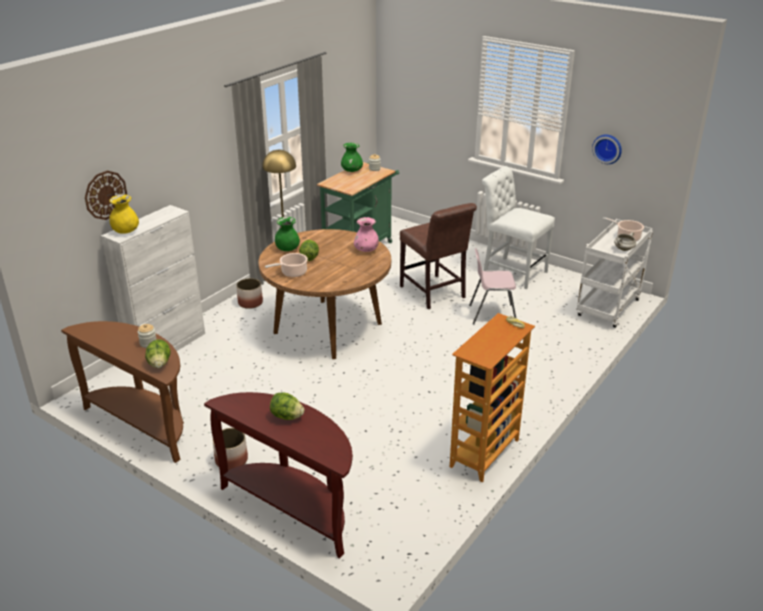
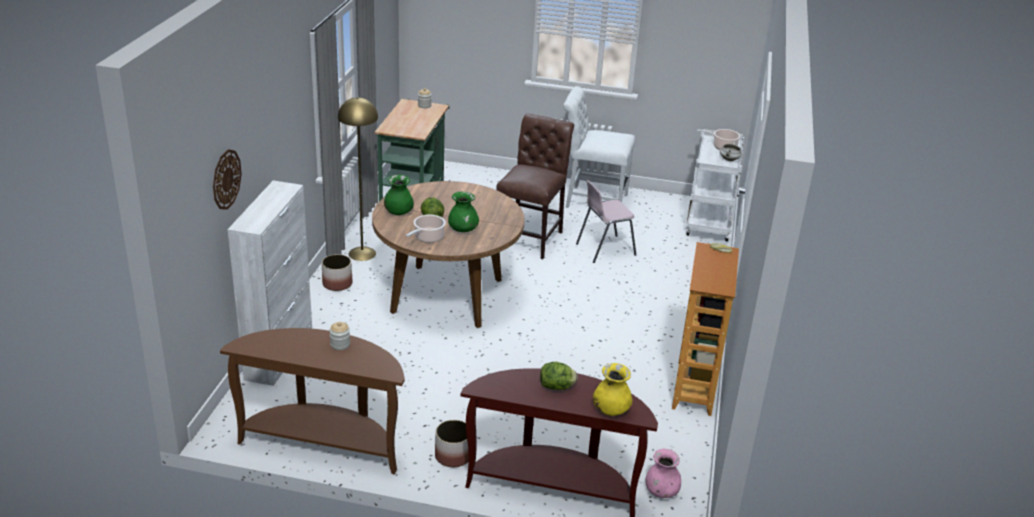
camera: 25 degrees left, 0 degrees up
(126, 231) = (253, 219): yellow vase -> yellow vase (611, 410)
(159, 364) = (374, 363): lettuce -> none
(352, 171) = (401, 111): green vase -> green vase (463, 229)
(366, 250) = (485, 200): pink vase -> pink vase (661, 492)
(434, 293) = (531, 237): brown chair -> brown chair turned 105 degrees counterclockwise
(607, 148) = (687, 57): wall clock -> none

